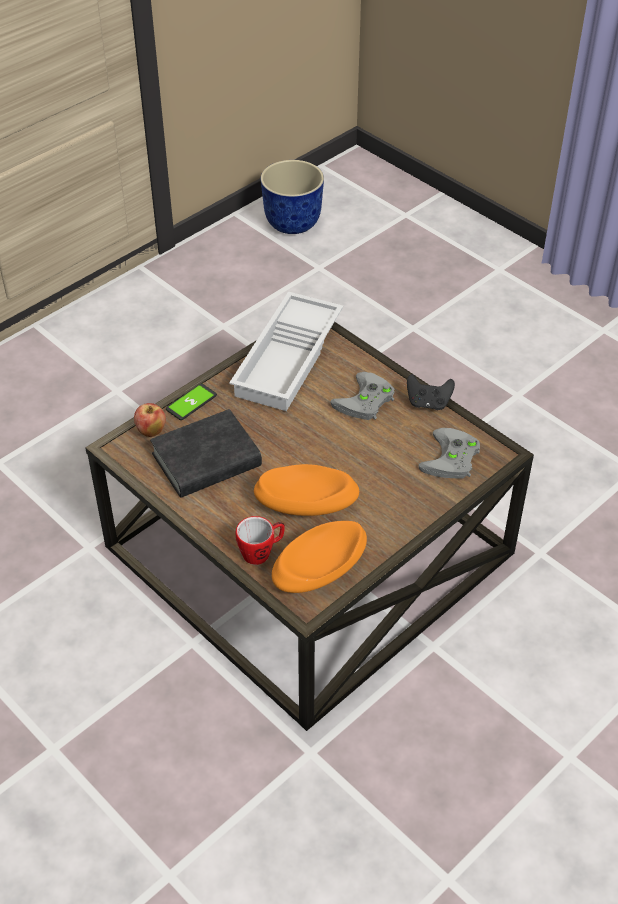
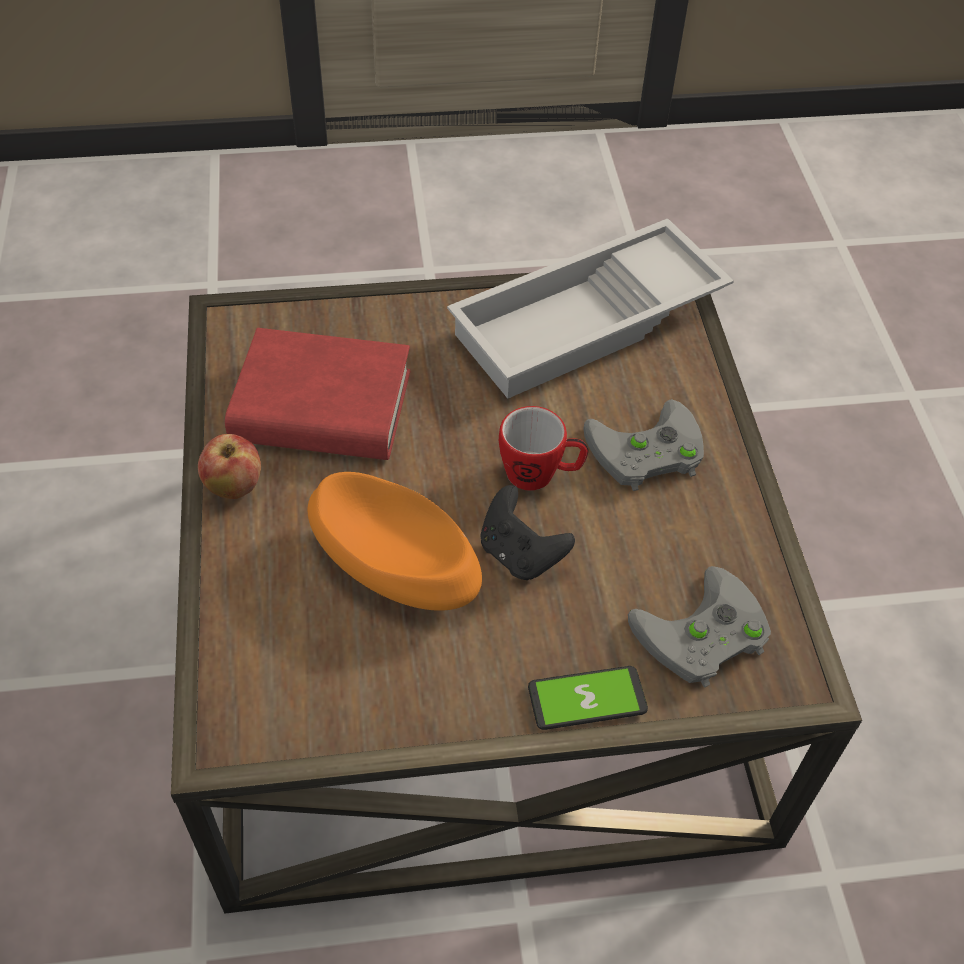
camera: 35 degrees right, 5 degrees up
(151, 431) = (292, 321): apple -> apple (234, 487)
(191, 402) = (386, 310): phone -> phone (587, 698)
(206, 460) = (322, 407): black book -> red book
(261, 552) = (252, 599): mug -> mug (540, 474)
(292, 223) = (851, 167): planter -> none
(320, 569) = (306, 688): orange bowl -> none
(428, 403) = (747, 514): black game controller -> black game controller (520, 554)

